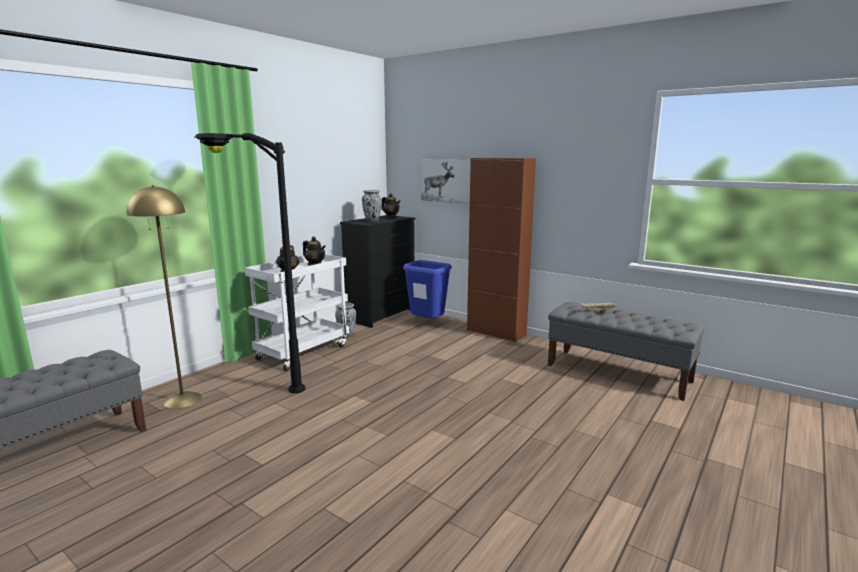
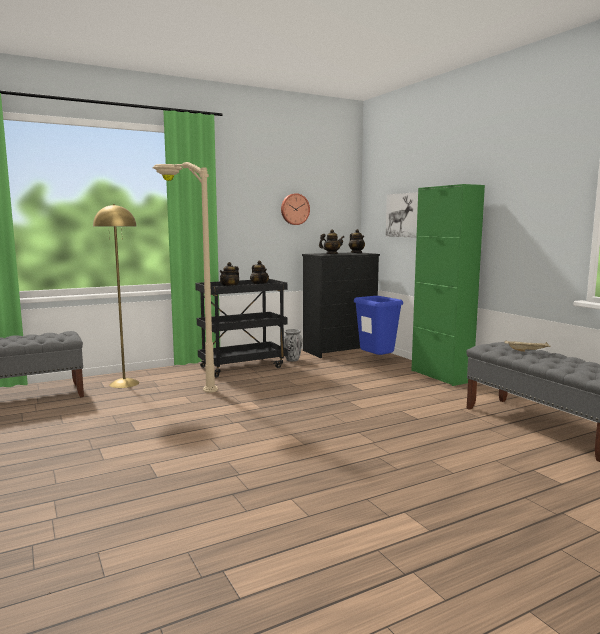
camera: 25 degrees right, 5 degrees down
(255, 381) = (185, 380): black floor lamp -> beige floor lamp
(303, 351) = (243, 367): white cart -> black cart
(329, 175) = (294, 209): none -> wall clock
(372, 221) = (331, 254): vase -> teapot
(496, 332) = (441, 376): brown cabinet -> green cabinet

